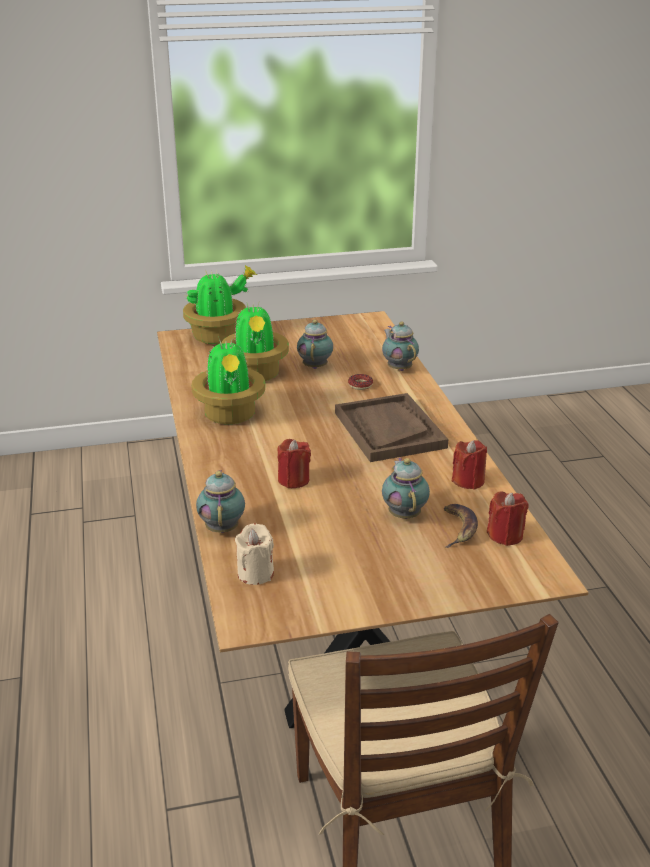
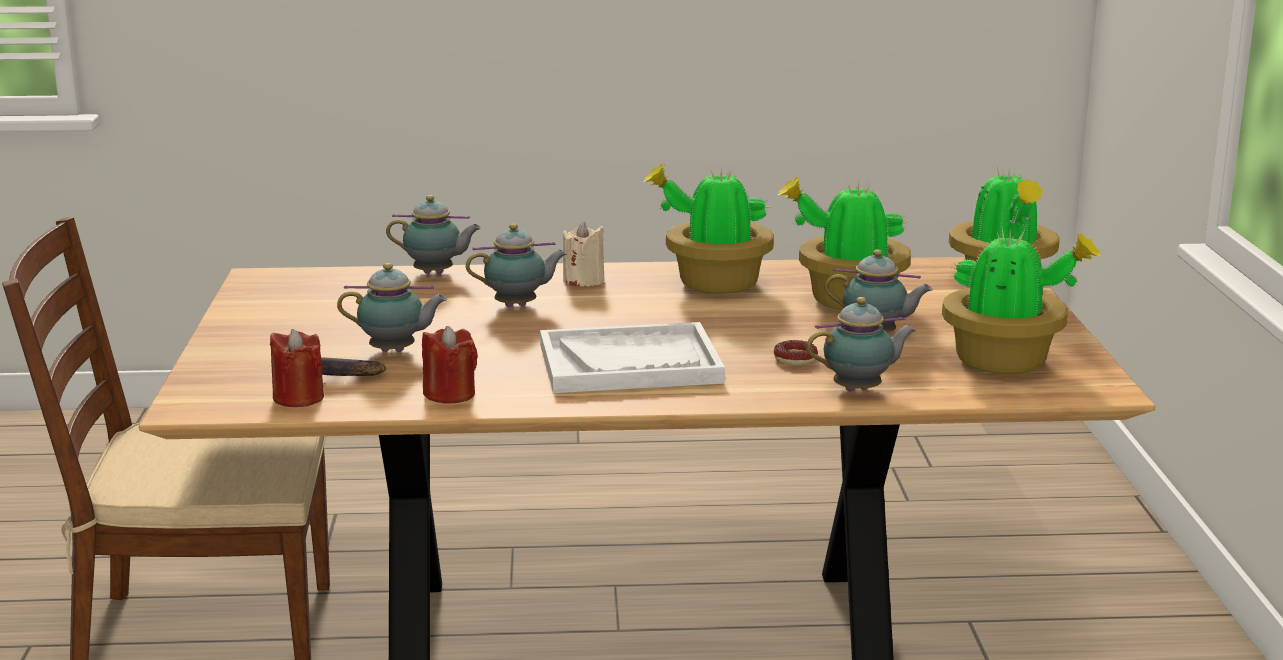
camera: 100 degrees right, 10 degrees down
(255, 573) = (336, 283): beige candle -> beige candle (583, 281)
(293, 480) = (519, 306): red candle -> teapot
(343, 337) = (1006, 362): none -> potted plant
(389, 430) = (630, 363): brown tray -> white tray

